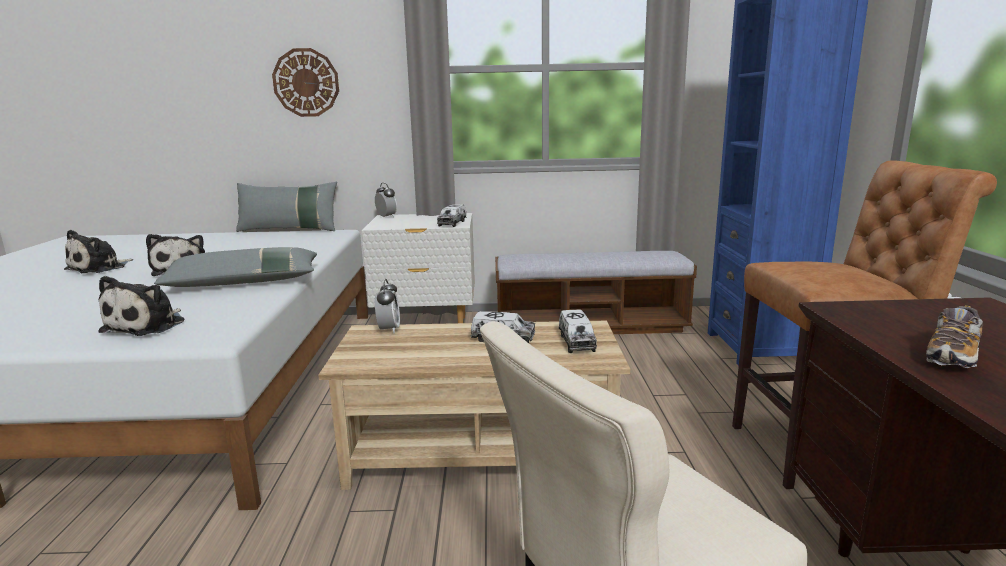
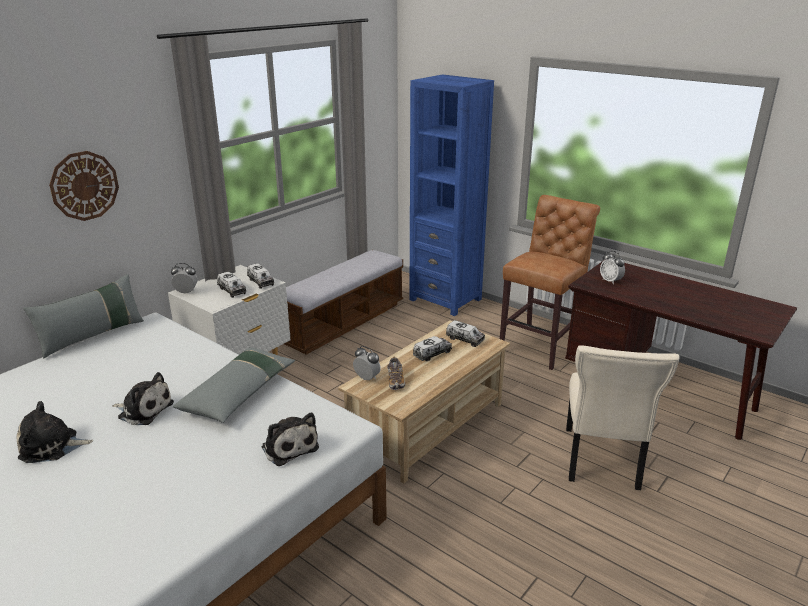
camera: 50 degrees left, 10 degrees up
(99, 268) = (52, 446): plush toy -> plush toy turned 105 degrees clockwise
(416, 222) = (232, 290): none -> toy truck
(915, 321) = (610, 281): none -> alarm clock
(953, 356) = (641, 295): shoe -> shoe (395, 381)

